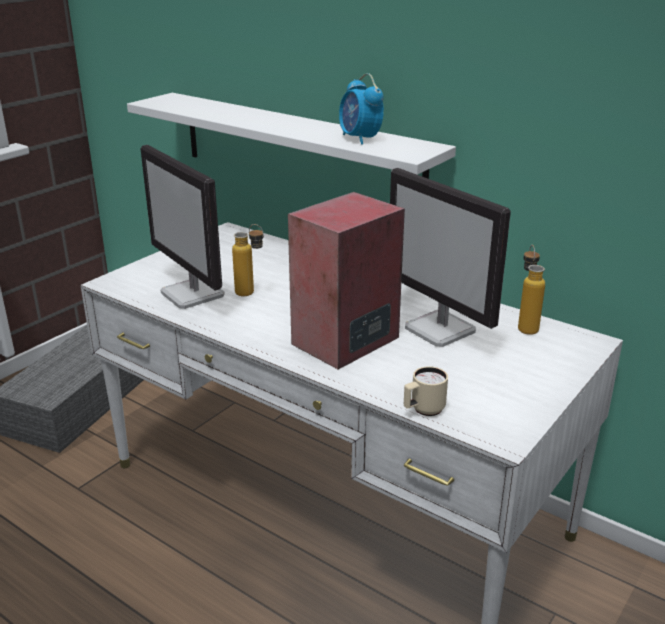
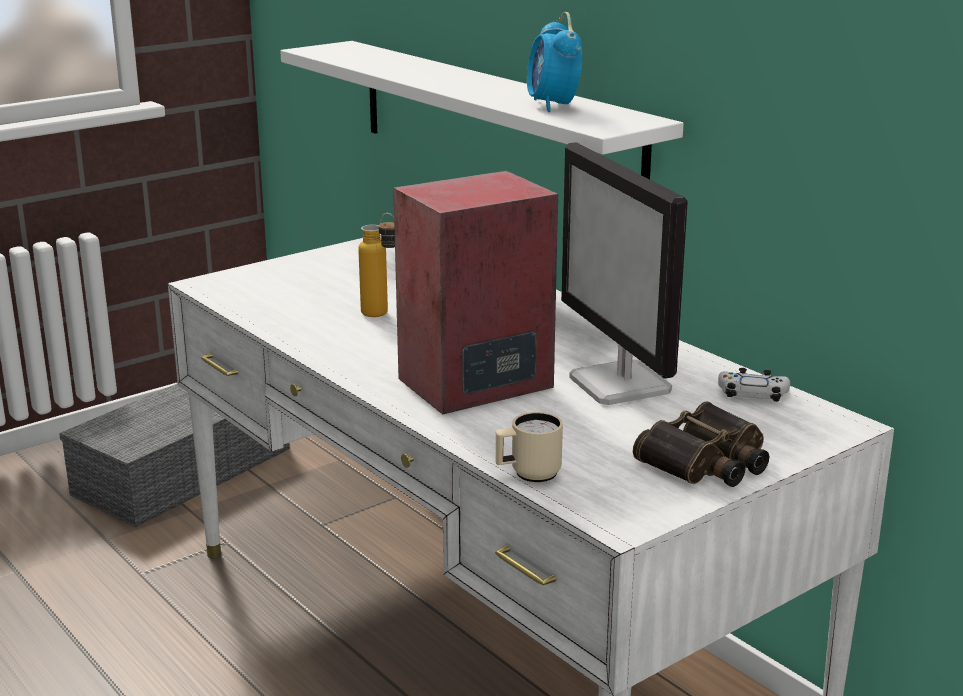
camera: 15 degrees right, 5 degrees down
(193, 294) = (305, 308): monitor -> none
(525, 326) = (752, 394): bottle -> white game controller
(529, 382) = (707, 462): none -> binoculars

